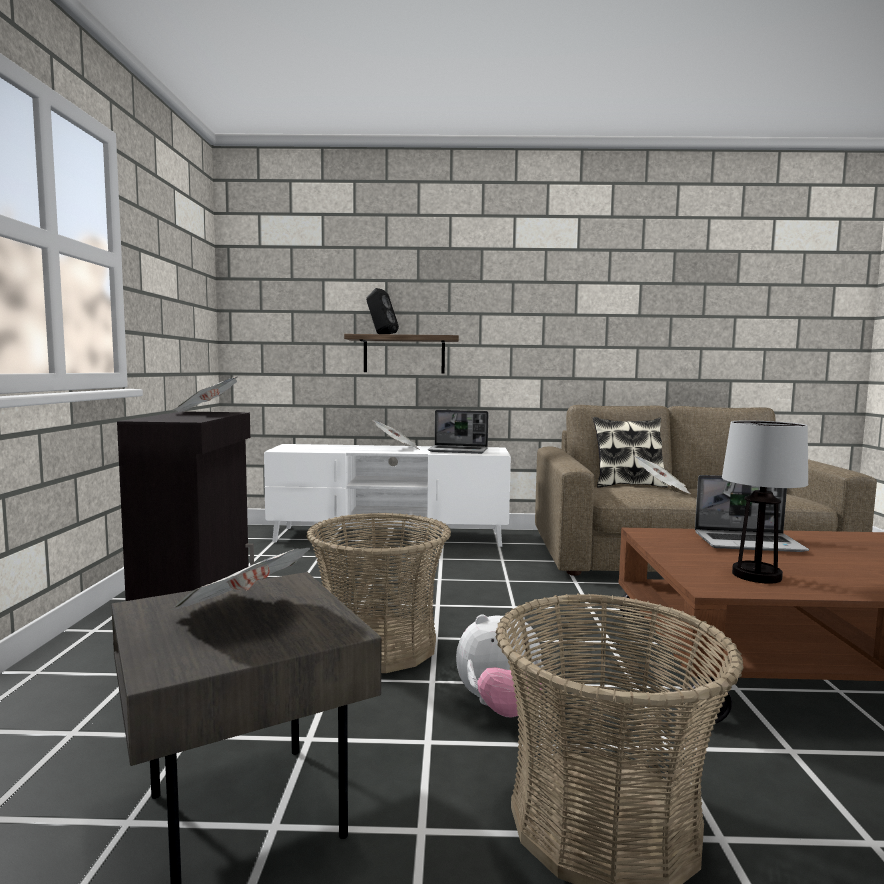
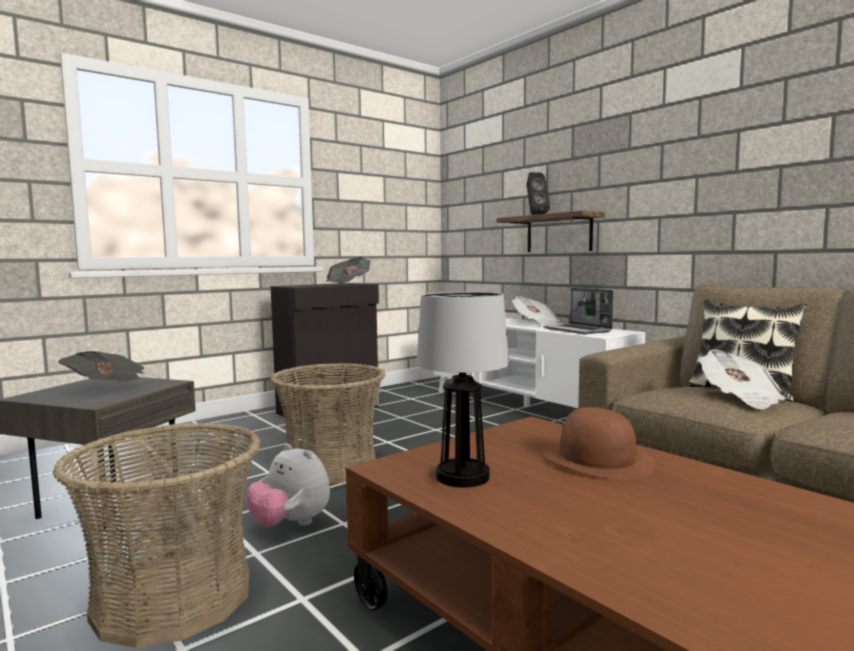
camera: 50 degrees right, 0 degrees up
(749, 543) = (597, 459): laptop -> brown hat

